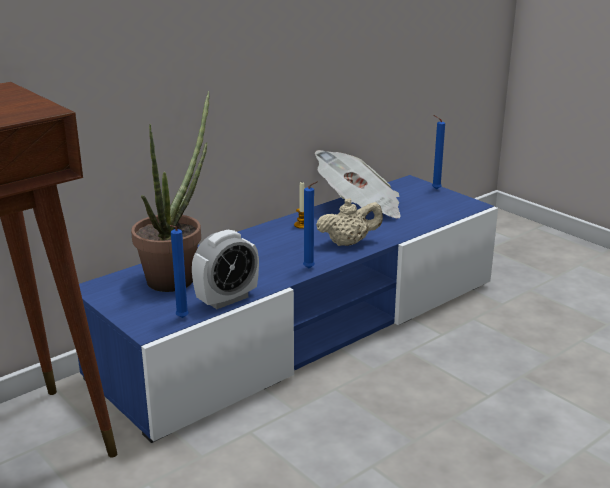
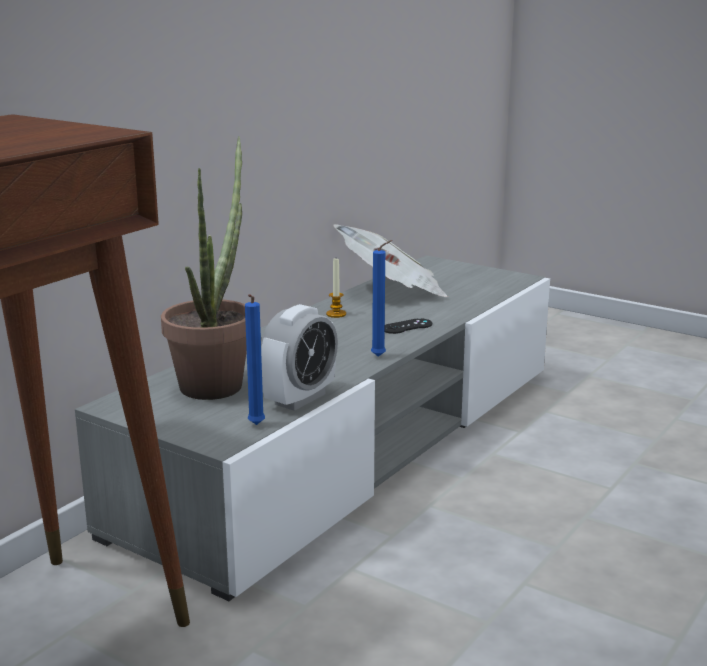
camera: 15 degrees left, 5 degrees down
(305, 328) = (353, 444): blue tv stand -> grey tv stand
(348, 243) = (406, 326): beige teapot -> black game controller
(434, 189) = (466, 266): blue candle -> none

